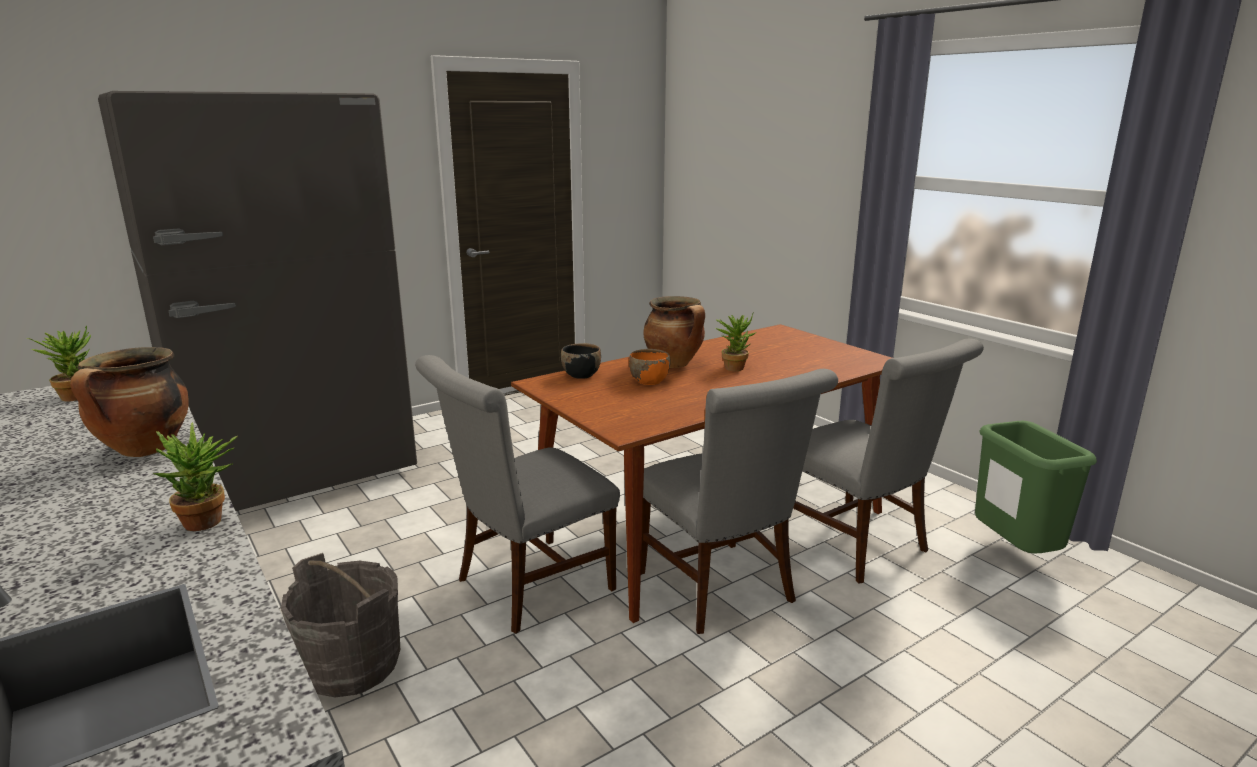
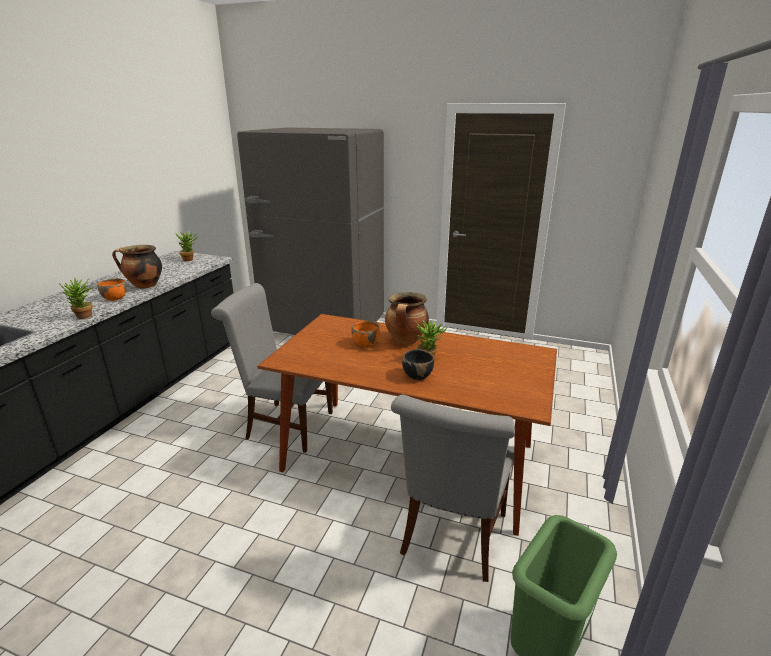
camera: 55 degrees right, 5 degrees up
(151, 483) = (115, 298): none -> orange bowl
(351, 666) = (196, 410): grey bucket -> none
(581, 374) = (352, 324): black bowl -> black bowl (417, 375)
(721, 591) = (336, 491): grey chair -> none

